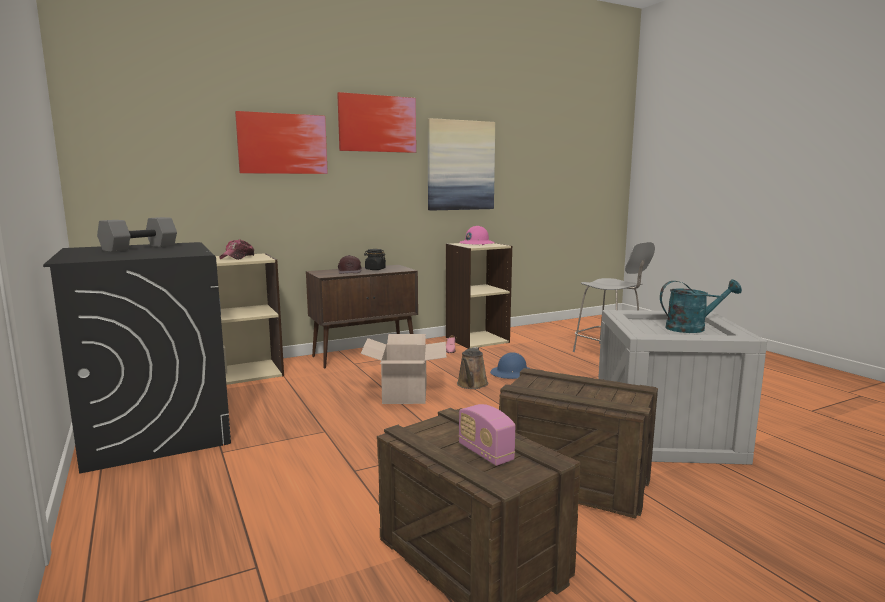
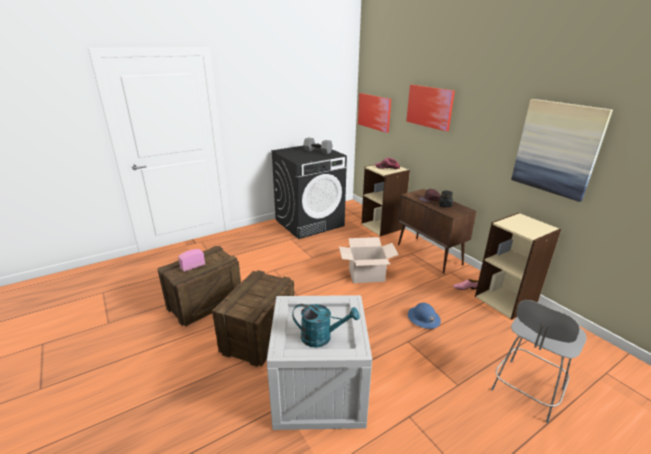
camera: 85 degrees right, 15 degrees up
(377, 124) = (489, 99): picture -> picture (374, 112)
(471, 385) = (390, 299): brown watering can -> none
(476, 244) = (528, 224): pink hard hat -> none
(692, 328) = (322, 337): turquoise watering can -> turquoise watering can turned 75 degrees counterclockwise

